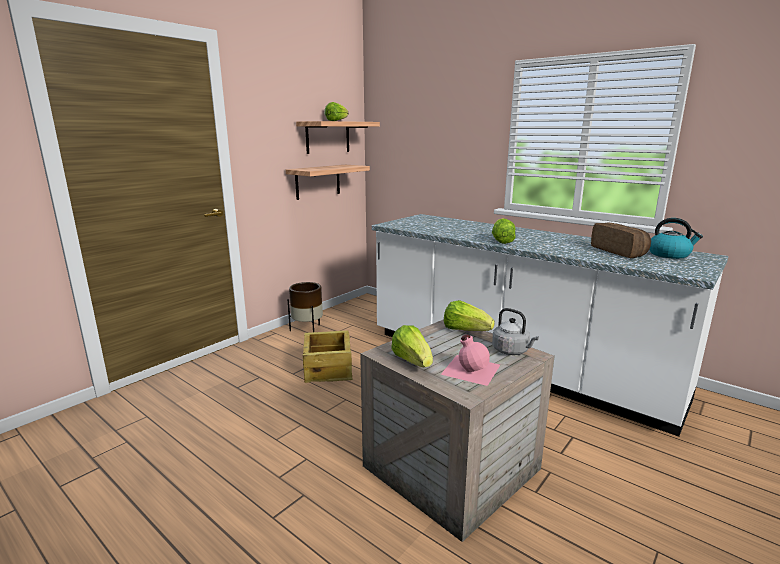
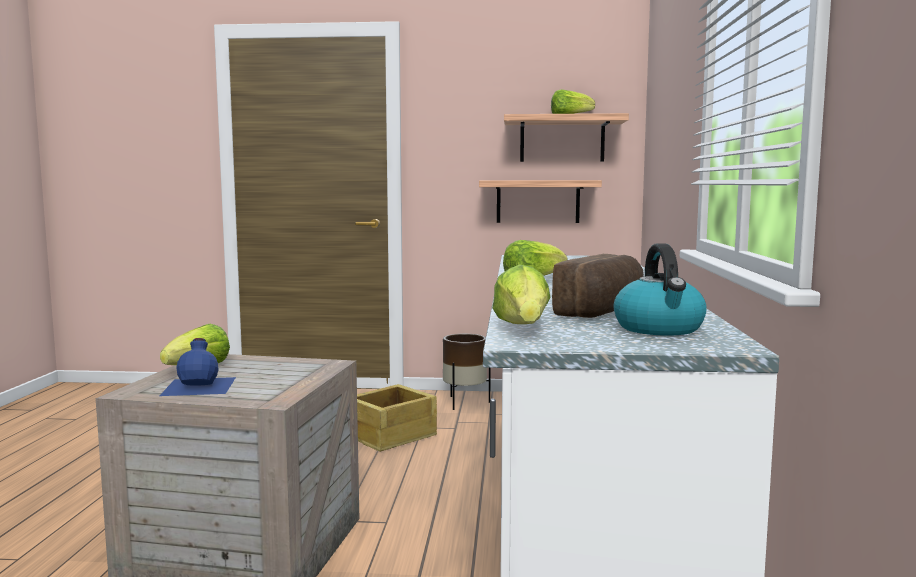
camera: 55 degrees right, 10 degrees down
(465, 330) = (318, 370): lettuce -> lettuce (523, 328)
(470, 368) = (200, 385): pink bottle -> blue bottle
(512, 351) = (274, 393): grey kettle -> none

